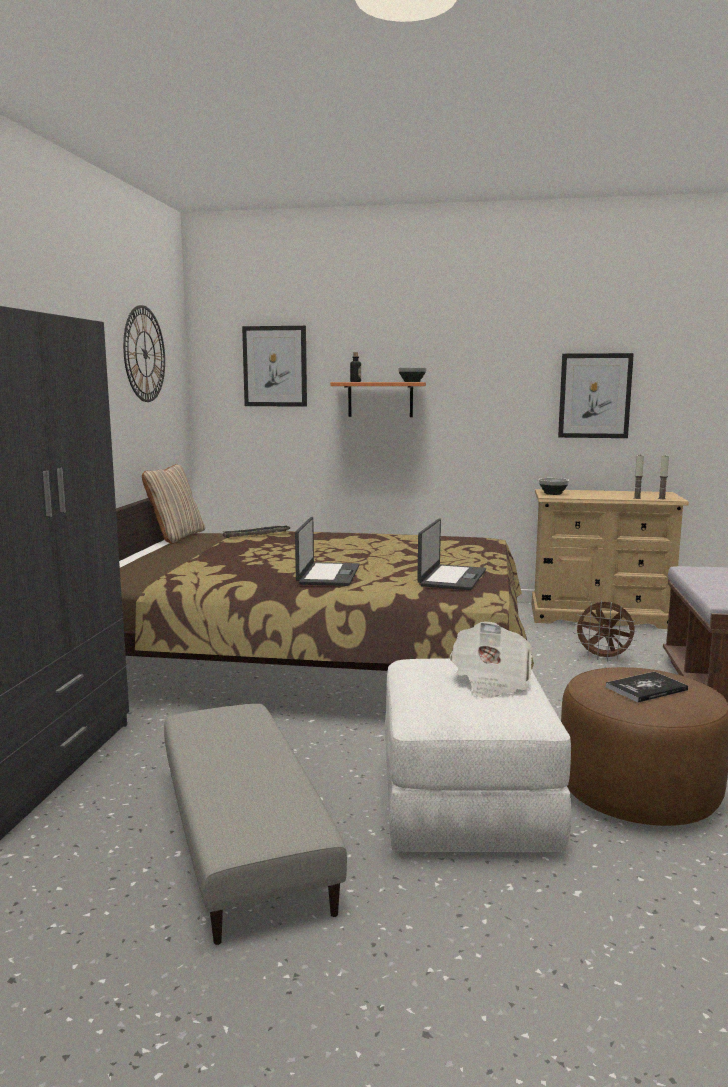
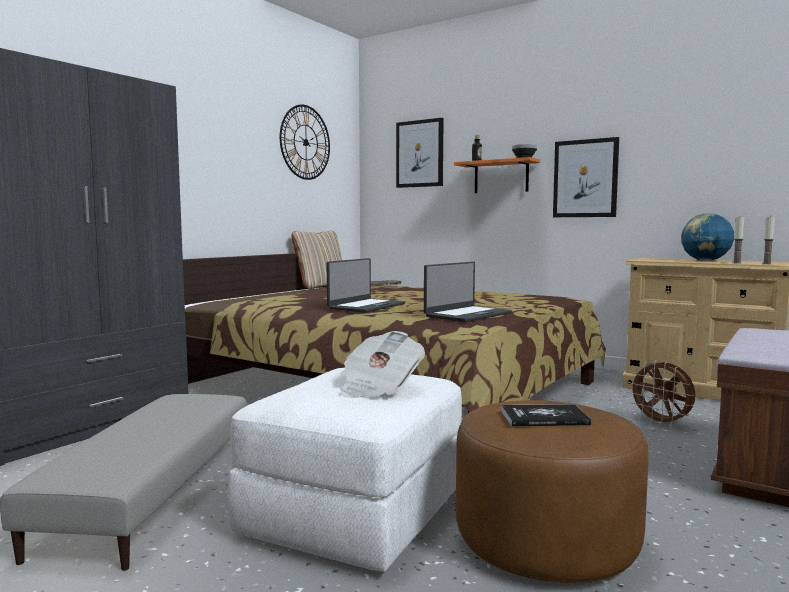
camera: 25 degrees right, 5 degrees down
(553, 493) = (650, 259): bowl -> none
(594, 396) = (706, 162): picture -> picture (585, 178)
(602, 494) = (705, 260): none -> globe

